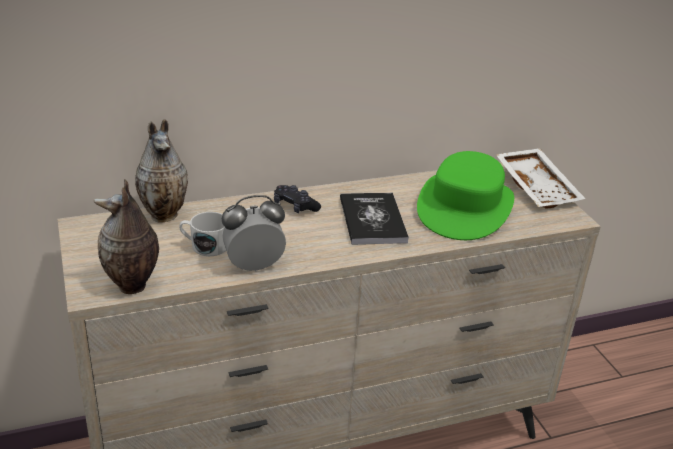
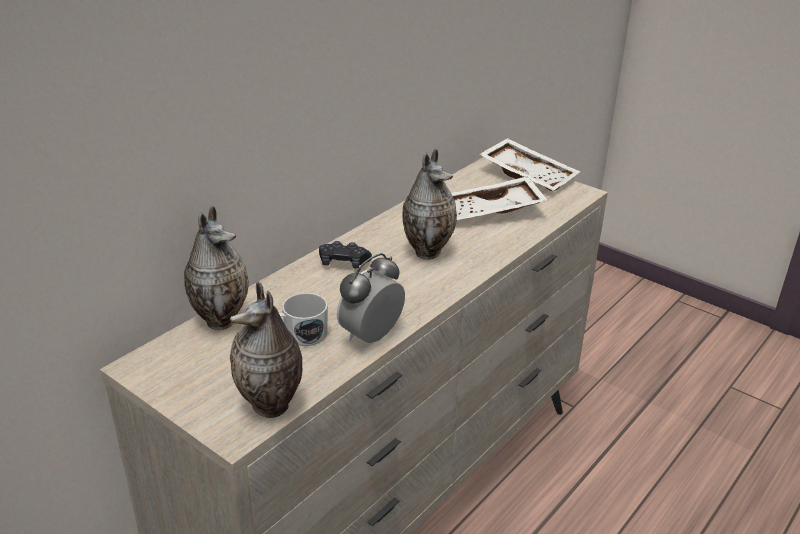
camera: 30 degrees left, 0 degrees up
(372, 220) = (428, 251): book -> vase
(465, 207) = (492, 212): green hat -> white tray

